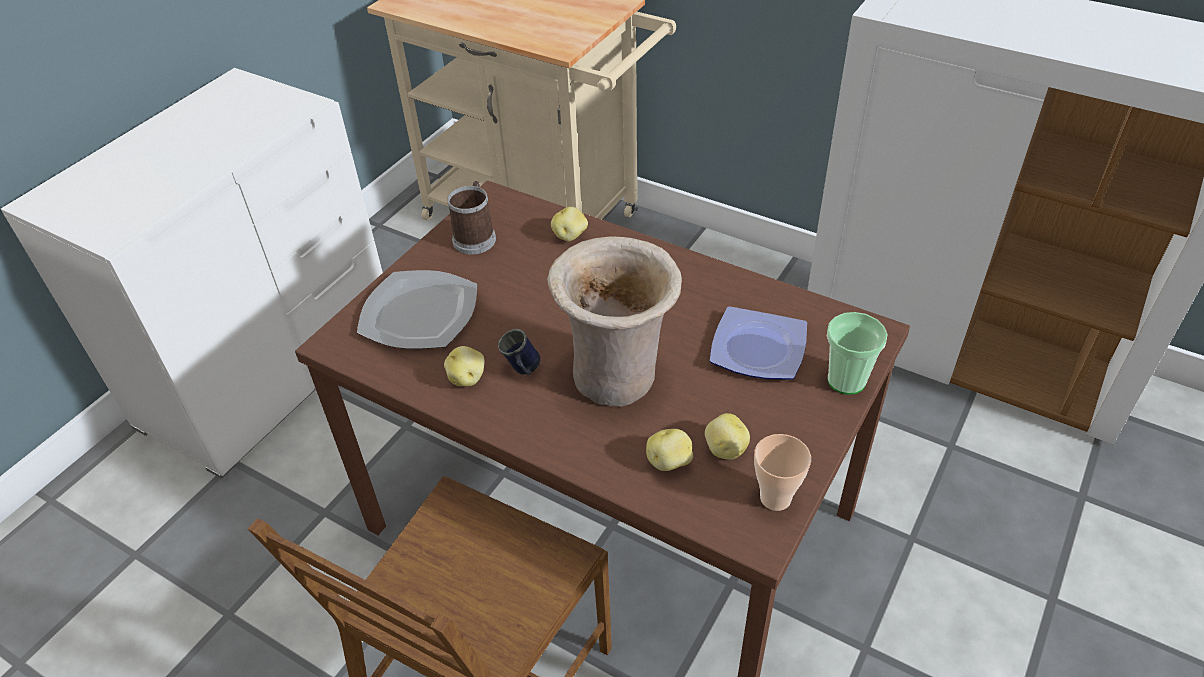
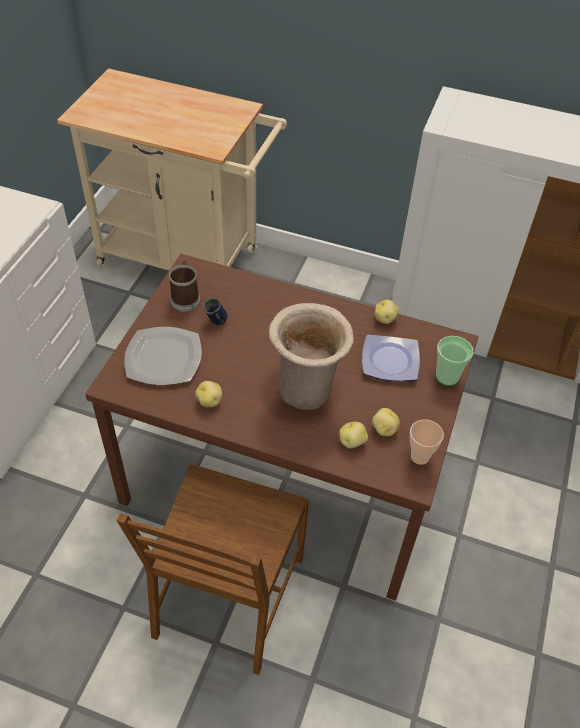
camera: 15 degrees left, 5 degrees up
(522, 371) = (244, 392): blue mug -> blue mug (217, 323)
(570, 236) = (250, 292): potato -> potato (385, 319)

